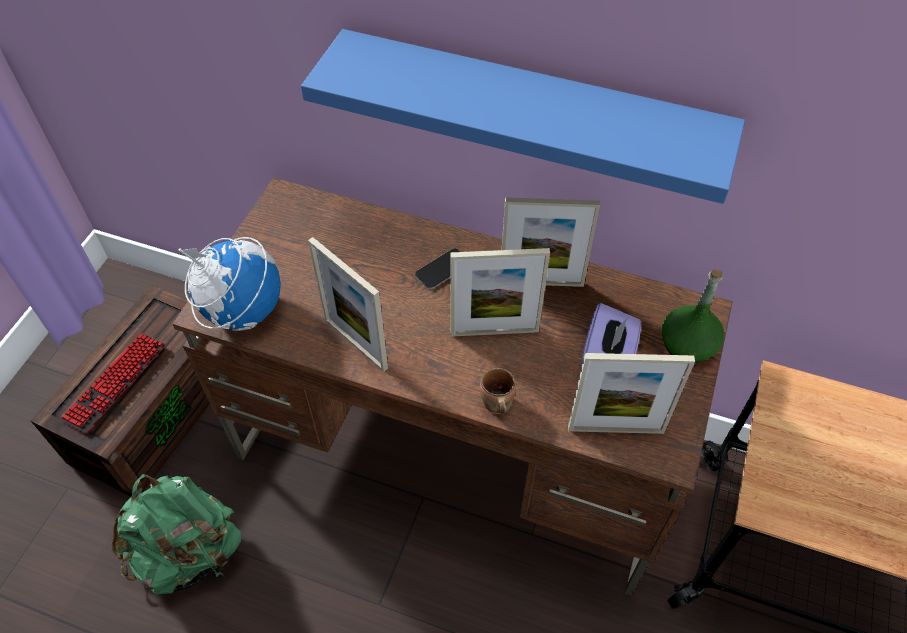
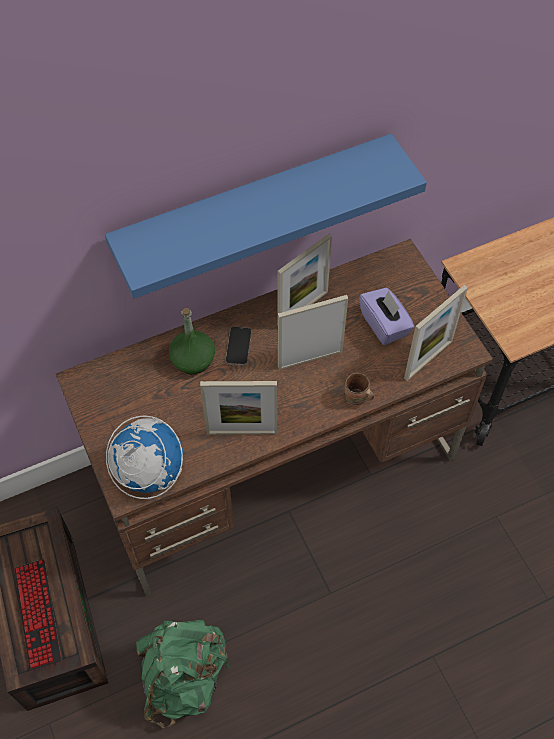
camera: 45 degrees left, 5 degrees up
(494, 332) = (310, 359): picture frame -> picture frame turned 150 degrees counterclockwise
(687, 345) = (414, 283): green bottle -> green bottle (192, 360)

